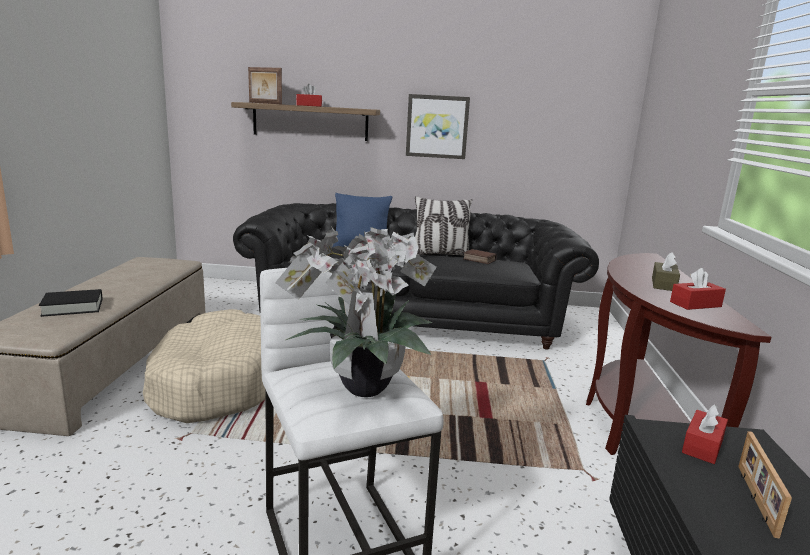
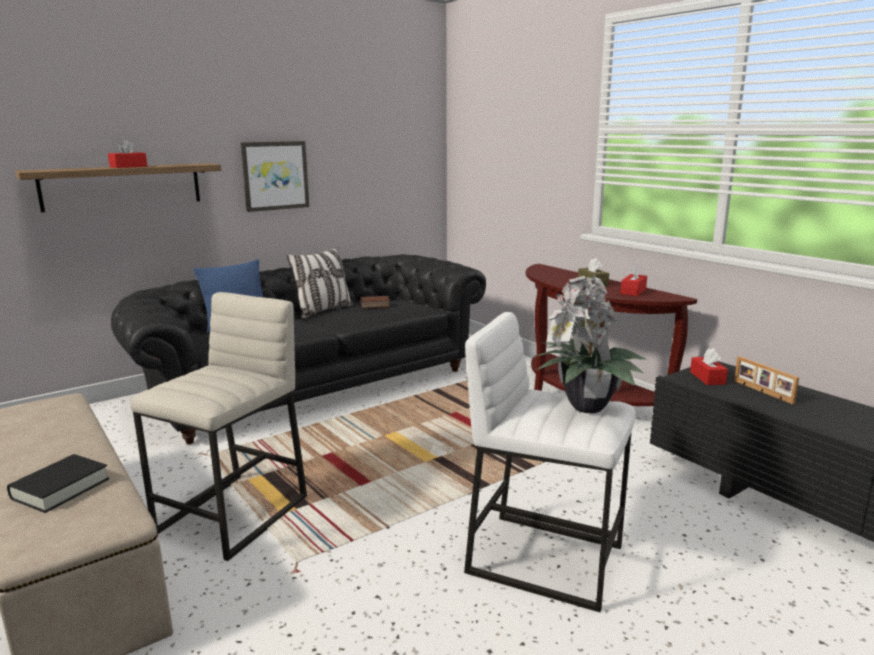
camera: 40 degrees left, 0 degrees up
(216, 382) = (233, 514): beige dog bed -> beige stool
(264, 103) = (63, 169): picture frame -> none

